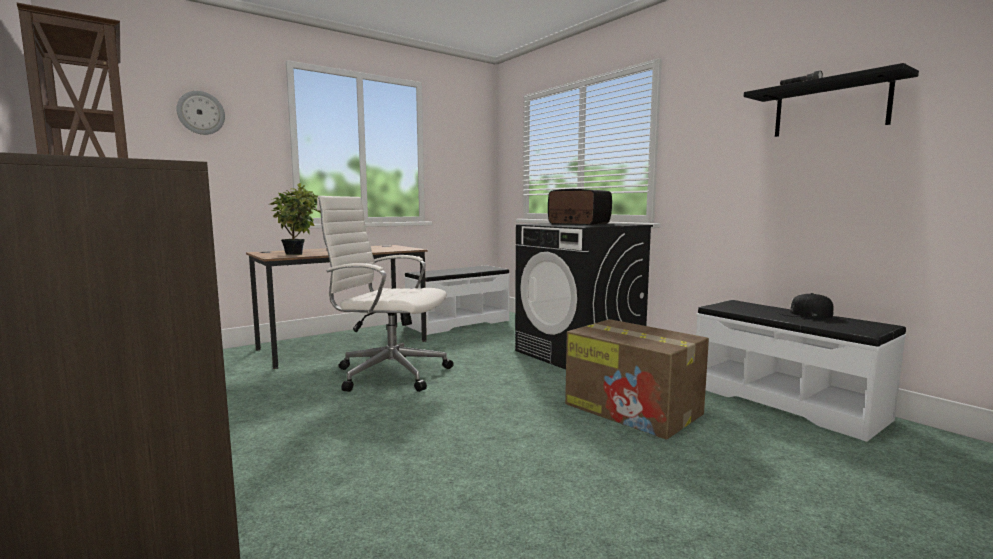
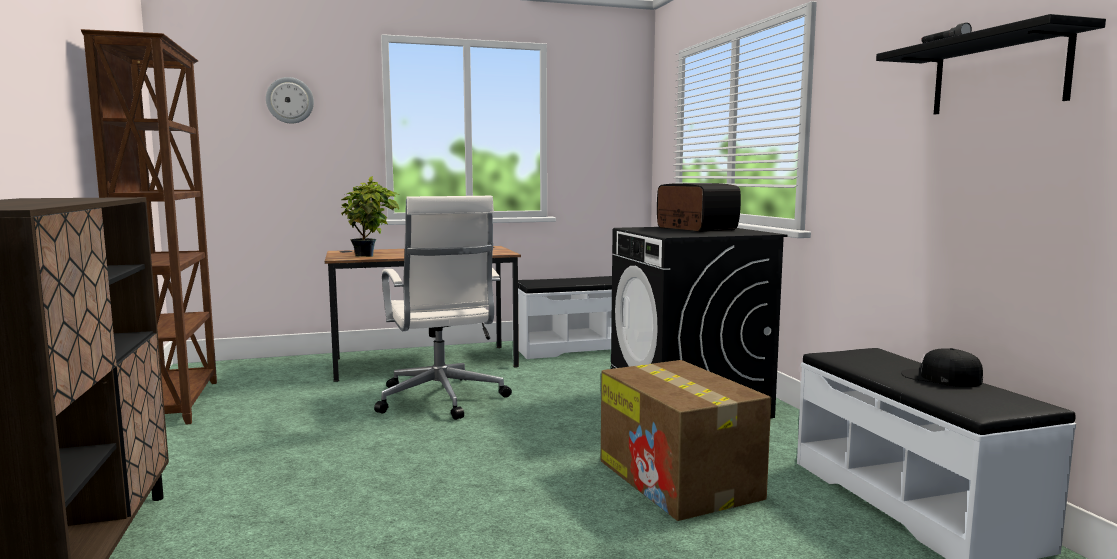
camera: 20 degrees right, 0 degrees up
(389, 373) = (441, 400): white office chair -> white office chair turned 150 degrees counterclockwise

